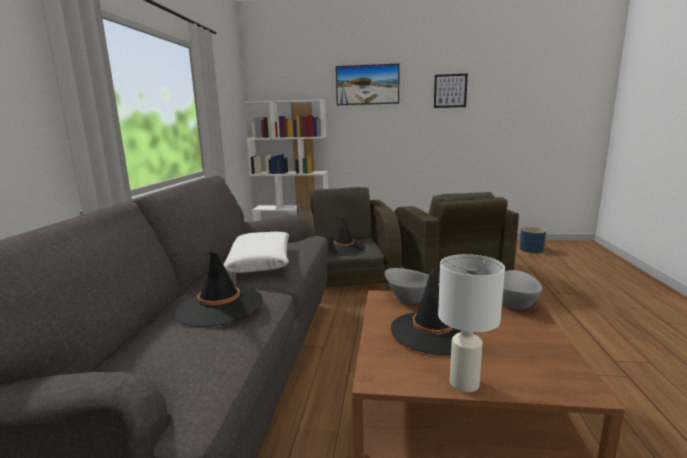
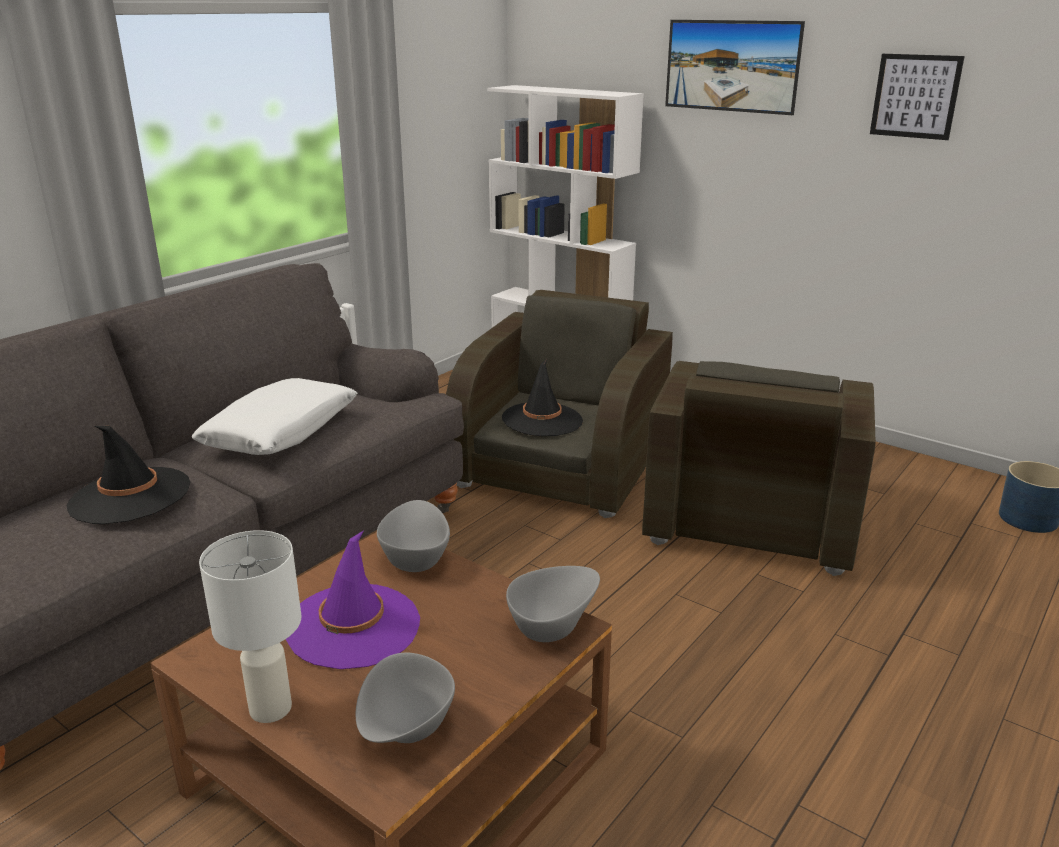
camera: 30 degrees right, 10 degrees up
(432, 333) = (353, 626): black hat -> purple hat
(544, 364) = (405, 732): none -> grey bowl

